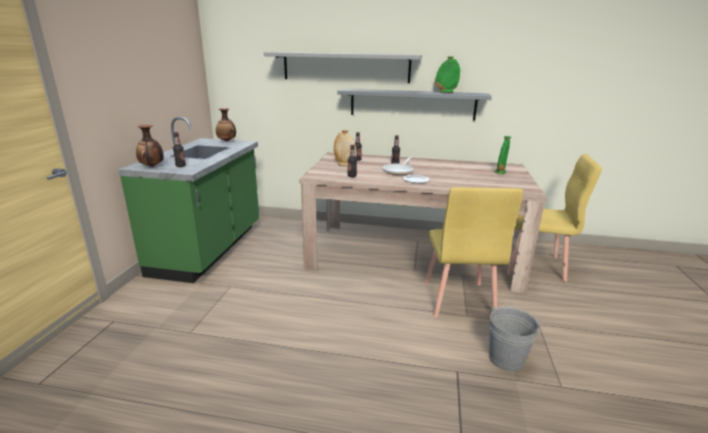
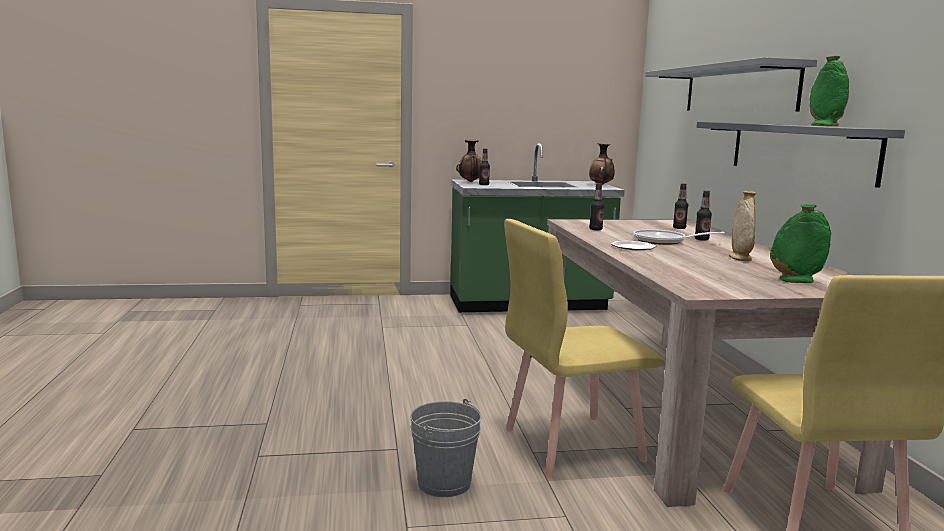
camera: 70 degrees right, 10 degrees down
(344, 164) = (642, 226): beige vase -> beige vase (740, 258)

